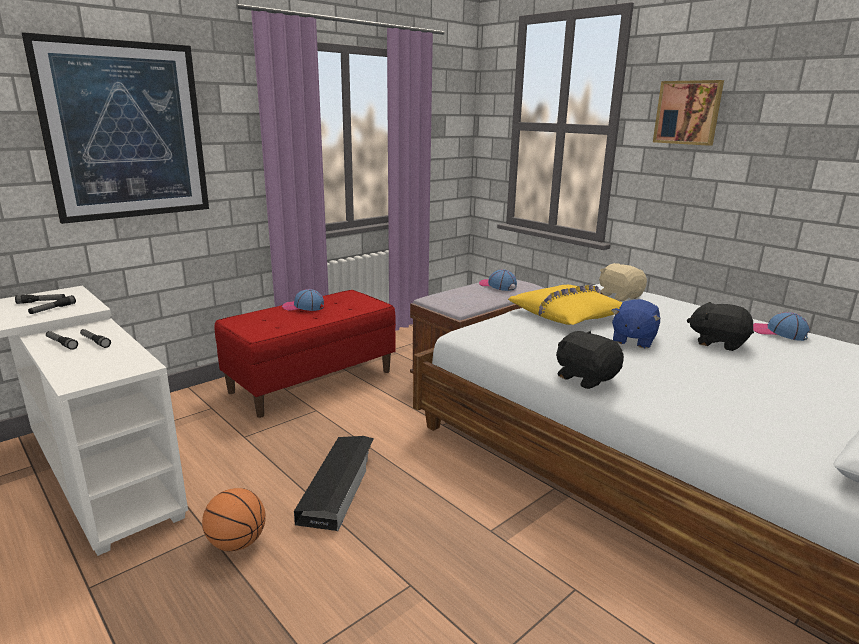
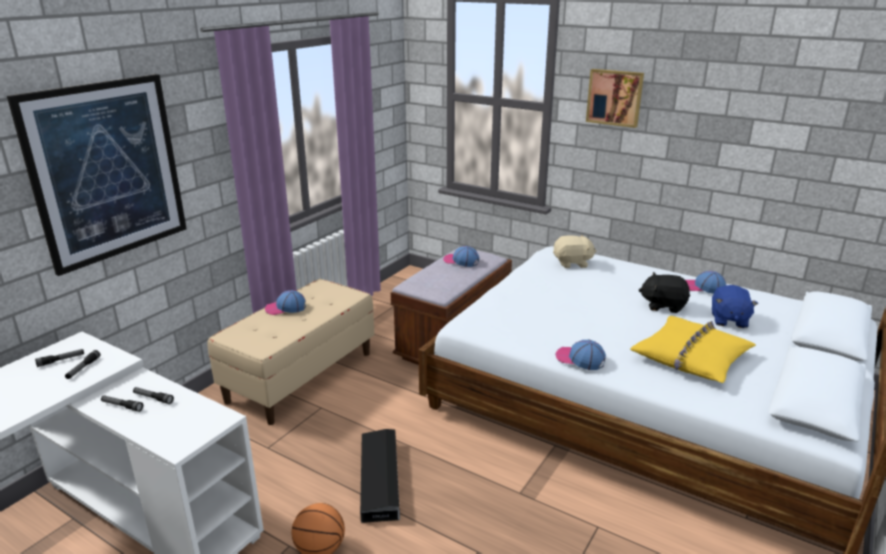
camera: 15 degrees left, 5 degrees up
(312, 381) = (301, 376): red bench -> beige bench
(568, 315) = (539, 291): yellow pillow -> yellow pillow (691, 357)
(586, 378) = (579, 359): black plush toy -> cap
(619, 296) = (572, 263): beige plush toy -> beige plush toy turned 135 degrees clockwise
(633, 340) = (599, 312): blue plush toy -> blue plush toy (728, 320)

